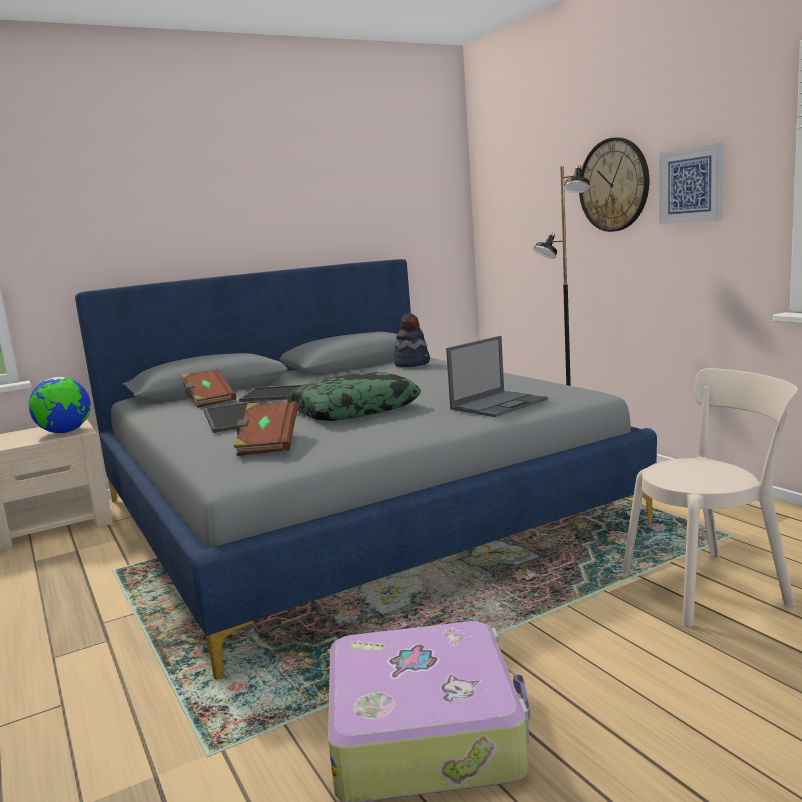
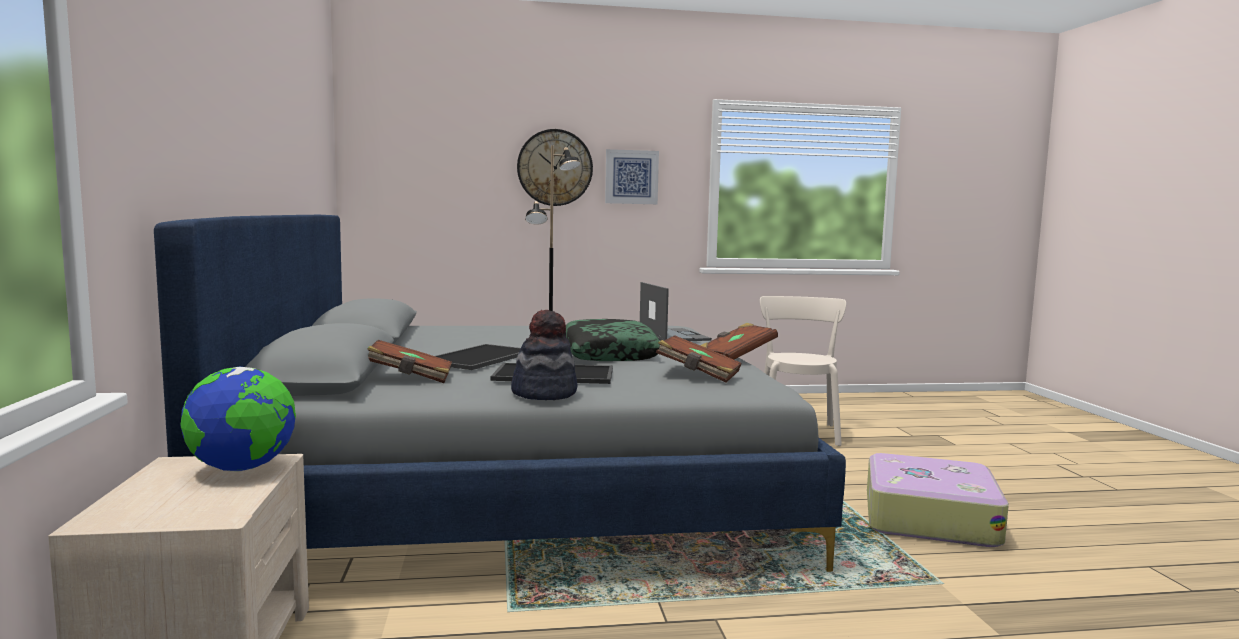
camera: 70 degrees left, 5 degrees down
(397, 439) = (736, 357): none -> brown book
(412, 364) = (446, 328): hat -> hat (544, 393)

